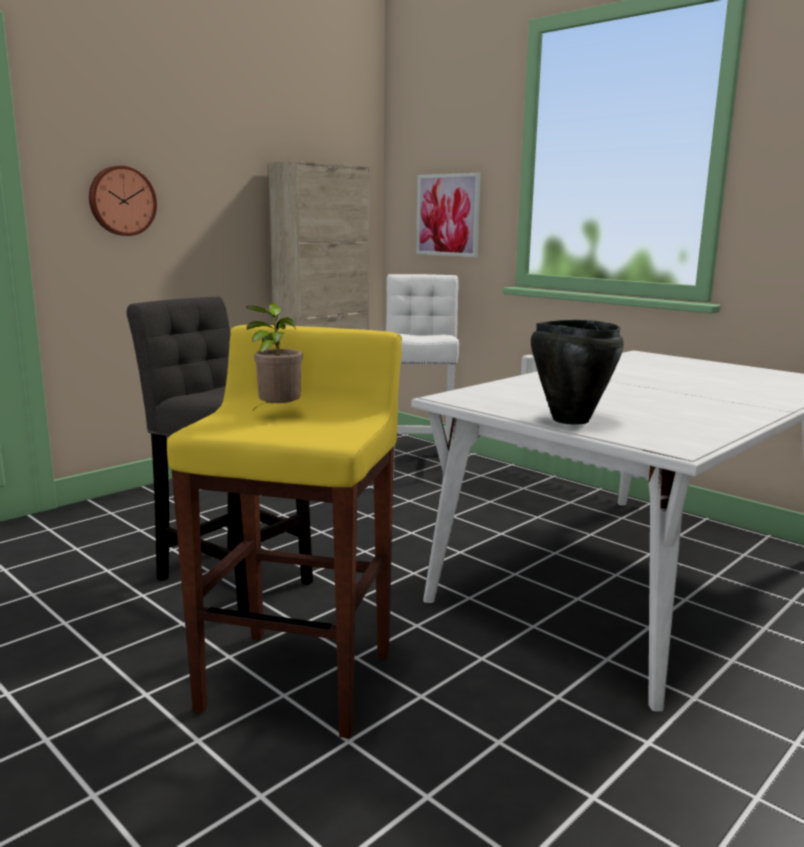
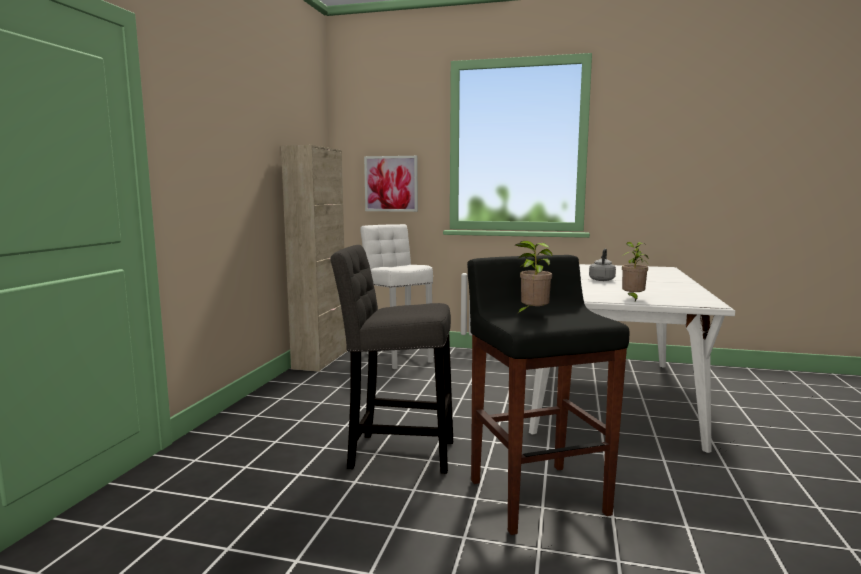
camera: 30 degrees left, 5 degrees down
(121, 201) = (205, 174): wall clock -> none
(299, 680) = (537, 496): yellow stool -> black stool
(569, 420) = (632, 299): black cooking pot -> potted plant
(632, 385) = (602, 279): none -> grey kettle

